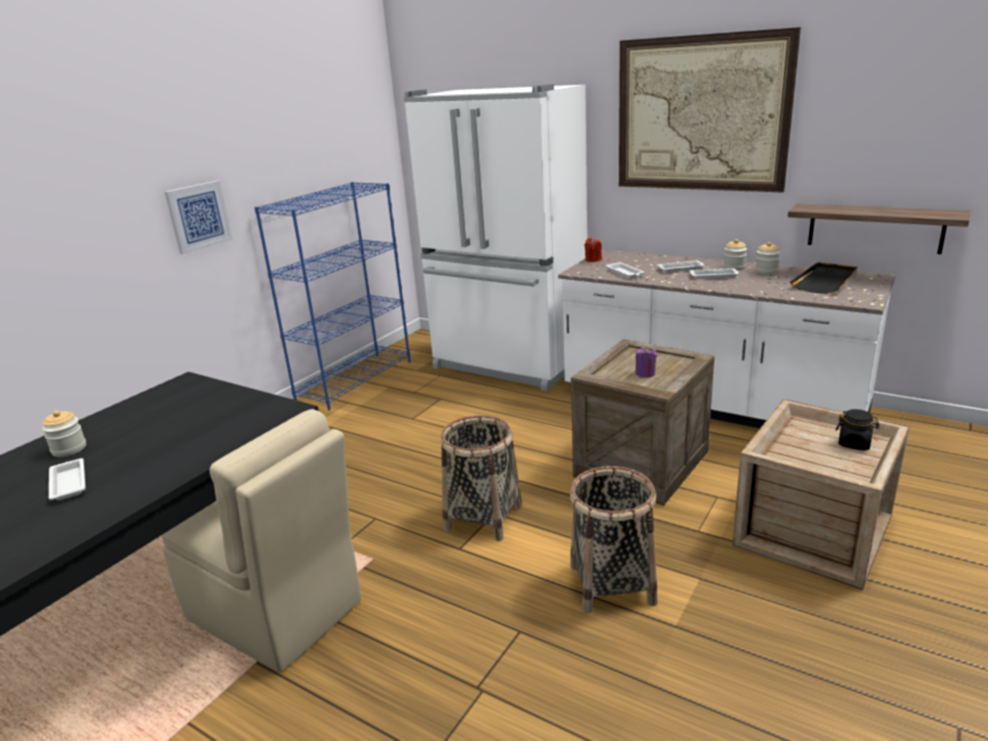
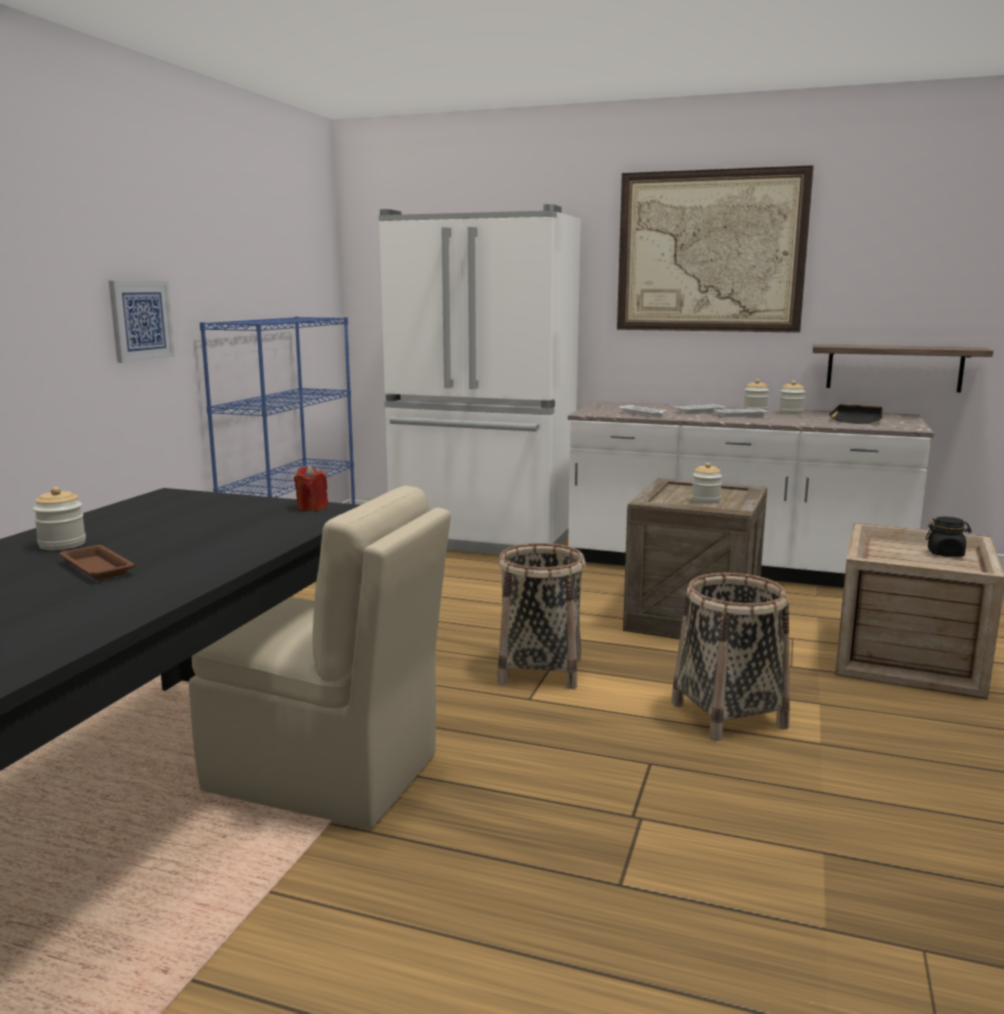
camera: 15 degrees left, 10 degrees down
(69, 483) = (96, 567): white tray -> brown tray
(593, 260) = (595, 406): red candle -> red candle (312, 507)
(645, 373) = (705, 500): purple candle -> jar

